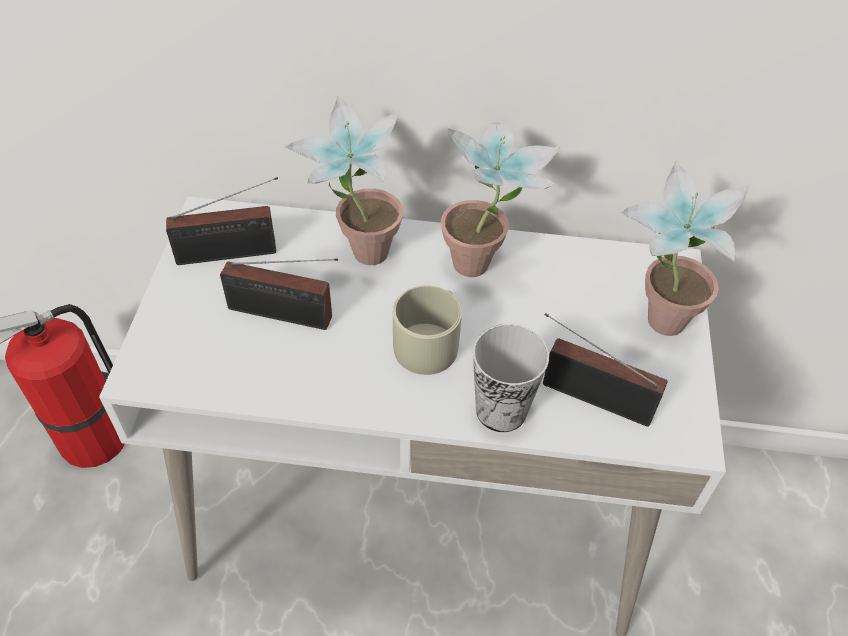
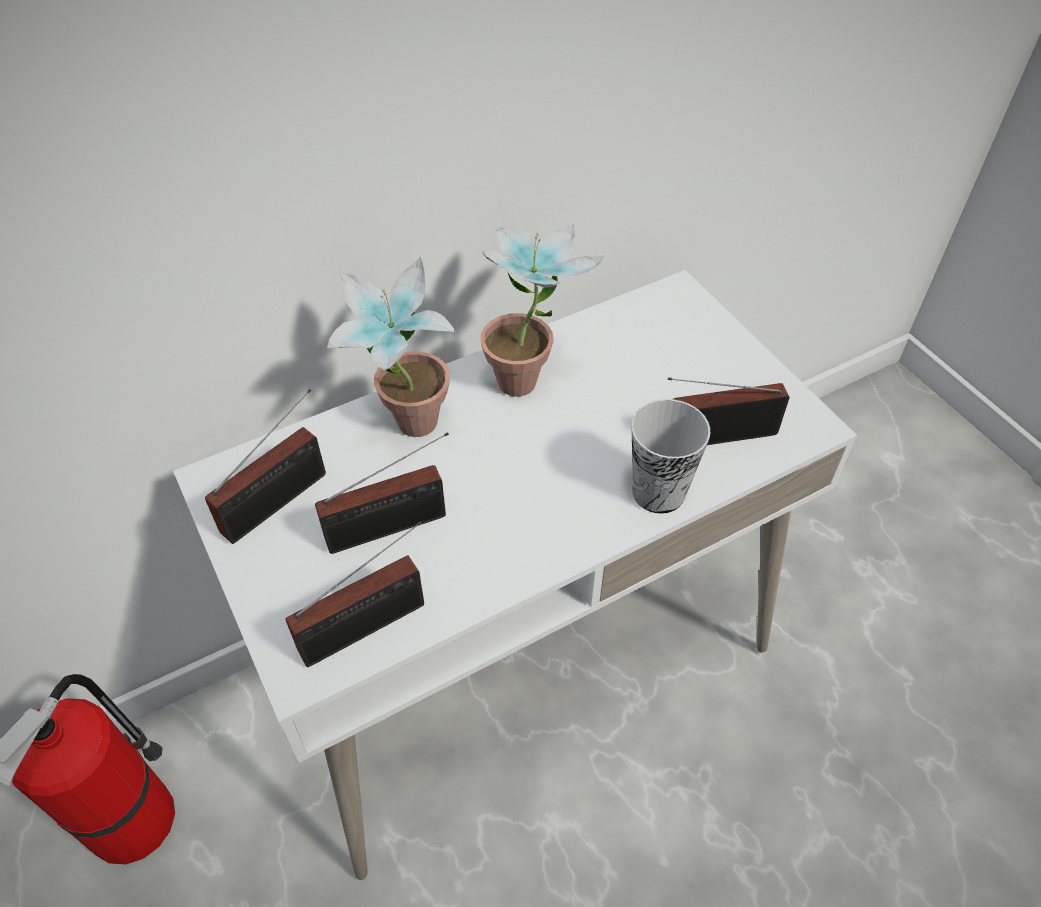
camera: 35 degrees left, 0 degrees up
(208, 372) = (370, 625): none -> radio
(430, 342) = (547, 471): beige mug -> none
(652, 323) = (705, 350): potted plant -> none

